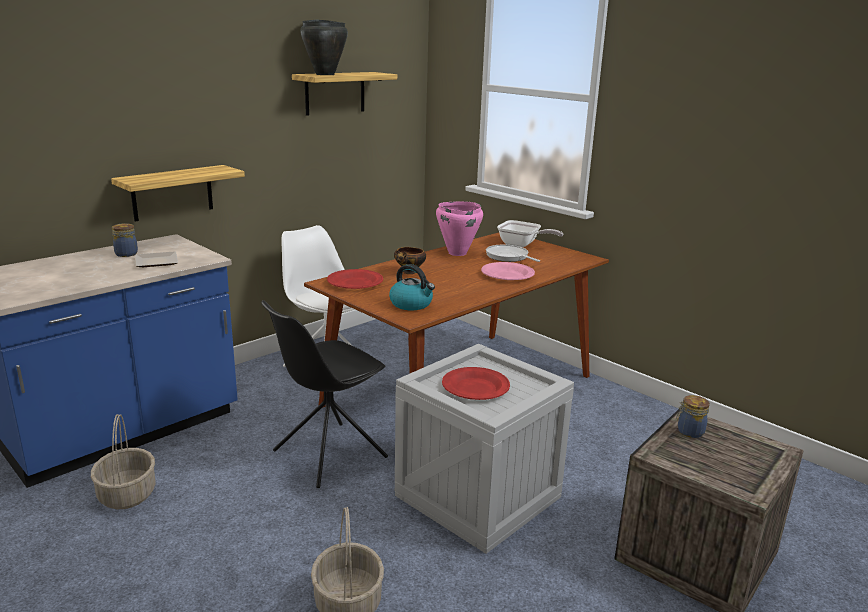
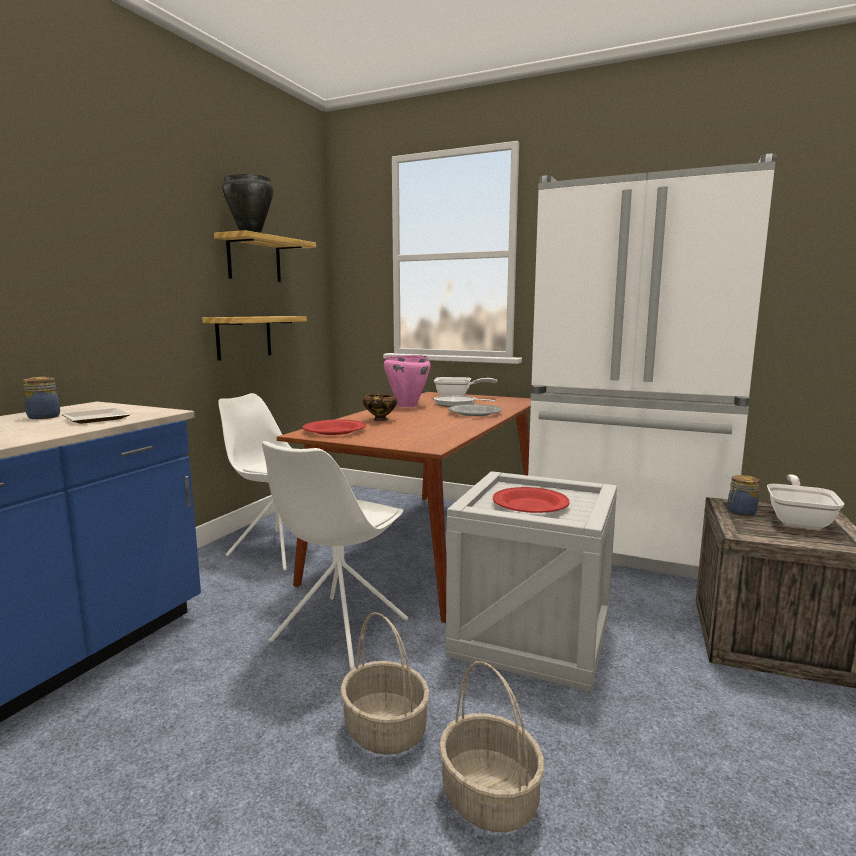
camera: 20 degrees left, 10 degrees down
(127, 494) = (86, 744): basket -> basket (384, 730)
(172, 193) = (89, 351): shelf -> shelf (244, 337)
(328, 455) = (338, 632): black chair -> white chair
(412, 304) = (416, 438): kettle -> none
(508, 275) = (475, 413): pink plate -> grey plate
(649, 434) = (627, 549): none -> white fridge
(736, 453) = (799, 520): none -> frying pan

